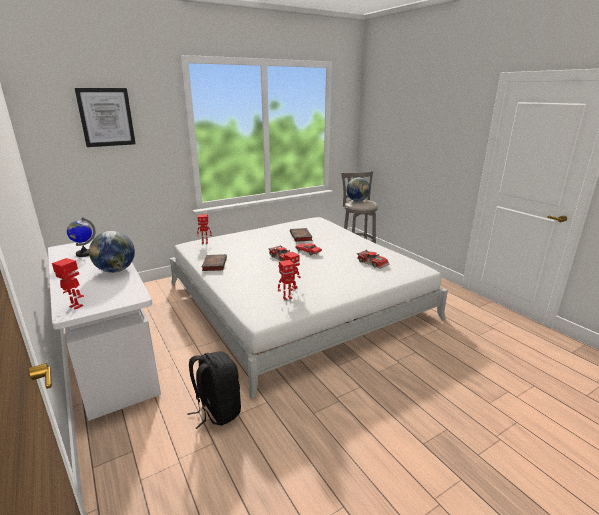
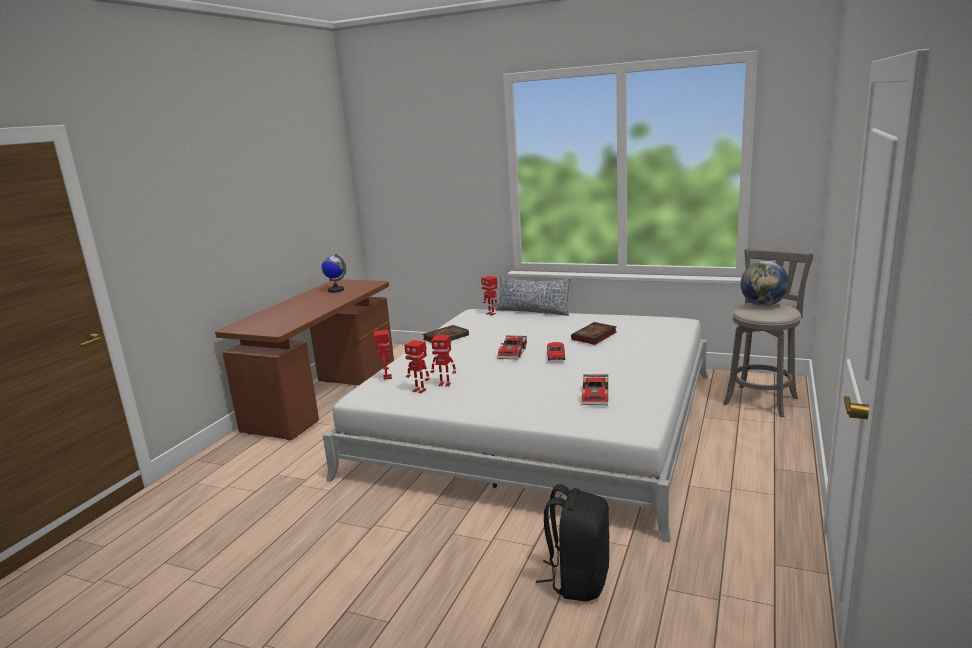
camera: 55 degrees right, 5 degrees down
(75, 306) = (243, 325): toy robot -> toy robot (387, 377)
(106, 117) = (423, 151): picture -> none
(111, 354) = (324, 397): white desk -> brown desk
(116, 270) = (317, 309): globe -> none
(217, 410) = (295, 473): black backpack -> black backpack (578, 580)
(228, 234) = (533, 311): none -> pillow

